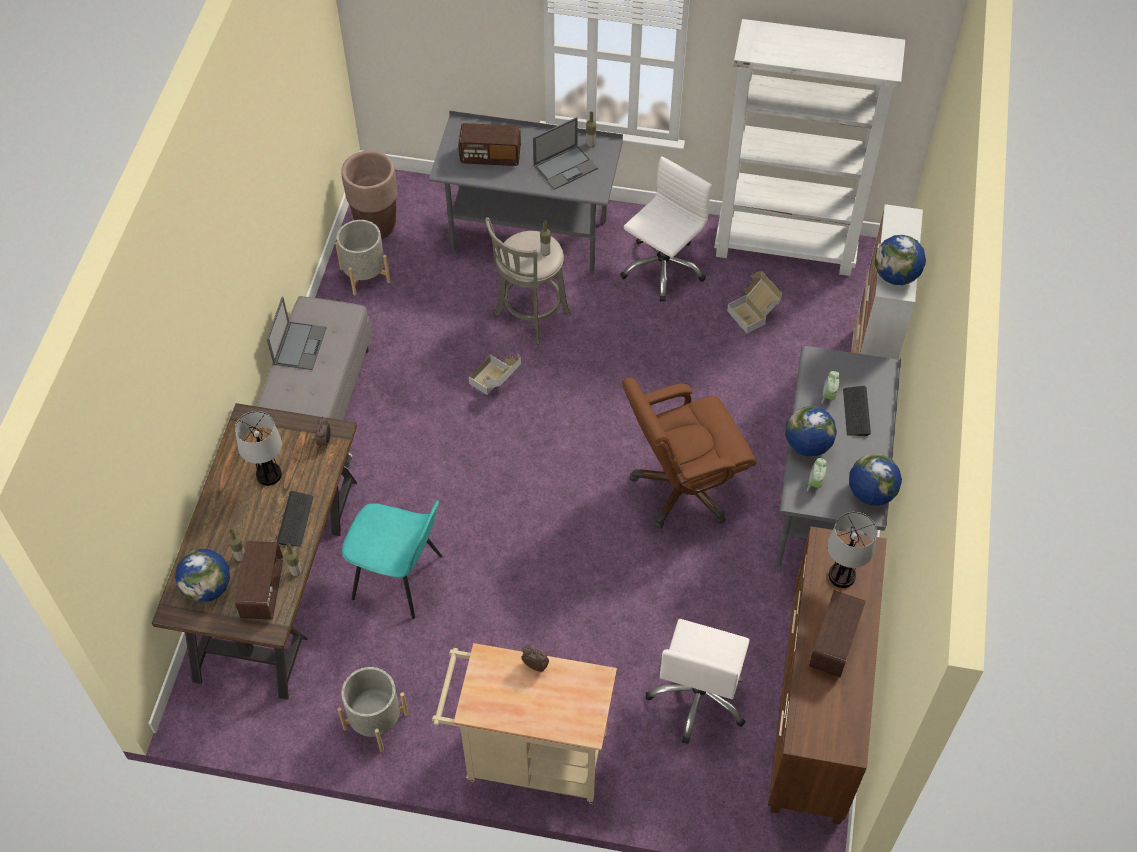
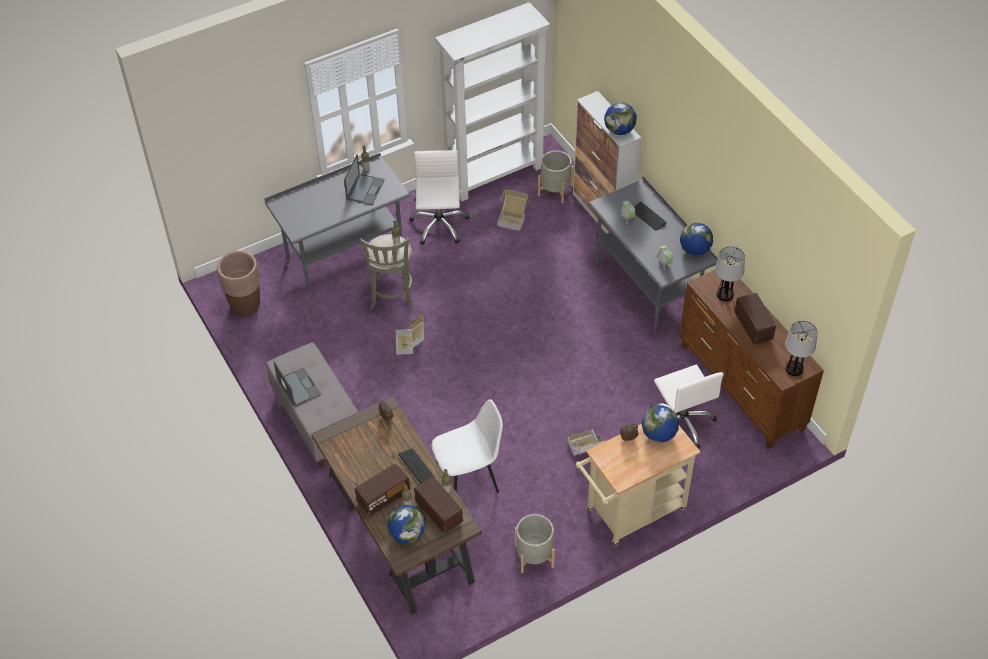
camera: 40 degrees left, 5 degrees down
(268, 475) = (374, 455): table lamp -> table lamp (794, 369)
(365, 275) = (269, 337): grey planter -> grey planter (555, 190)
(400, 578) = (468, 478): turquoise chair -> white chair
(490, 156) = (315, 209): radio -> radio (383, 497)
(555, 644) = (585, 450): none -> cardboard box
(683, 488) = (569, 329): brown office chair -> none
(807, 445) = (642, 248): globe -> globe (658, 434)

